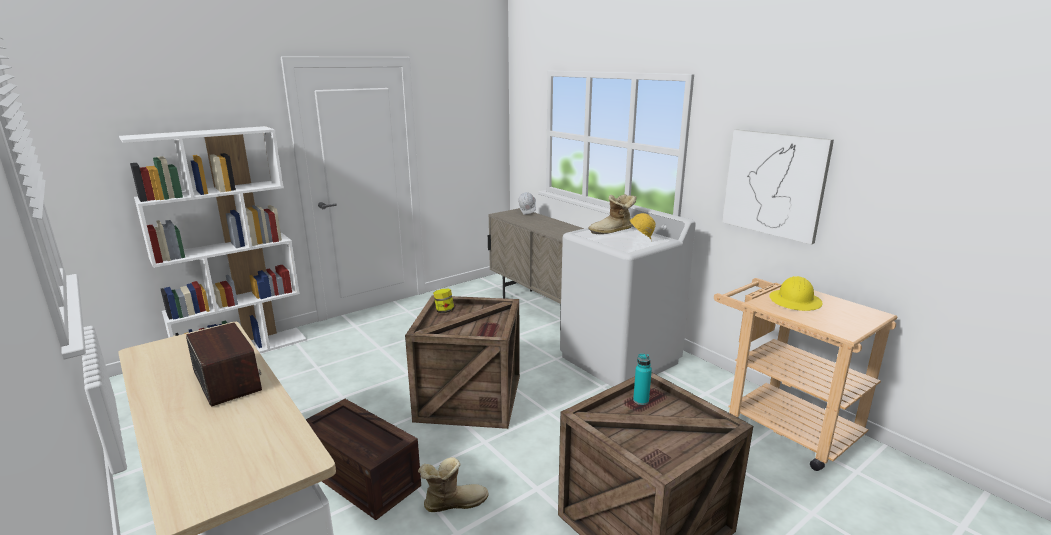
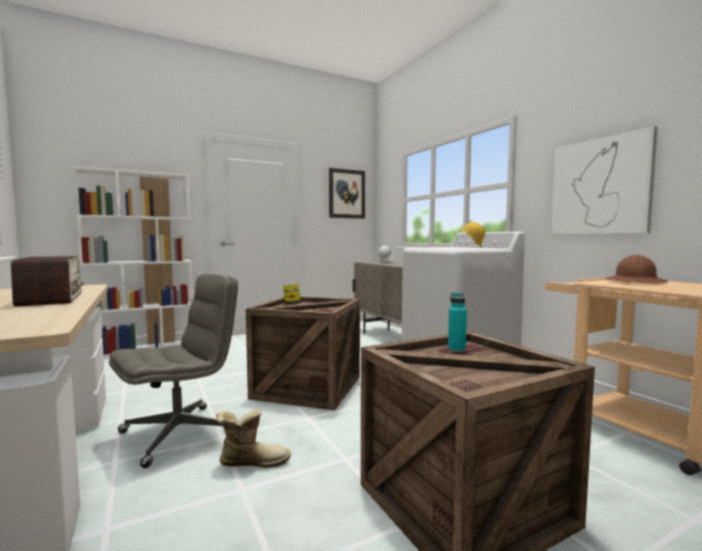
camera: 10 degrees right, 15 degrees down
(364, 477) = (180, 433): crate -> grey office chair
(471, 118) = (346, 194): none -> picture
(612, 231) = (448, 247): boot -> none
(795, 301) = (635, 282): yellow hard hat -> brown hard hat

